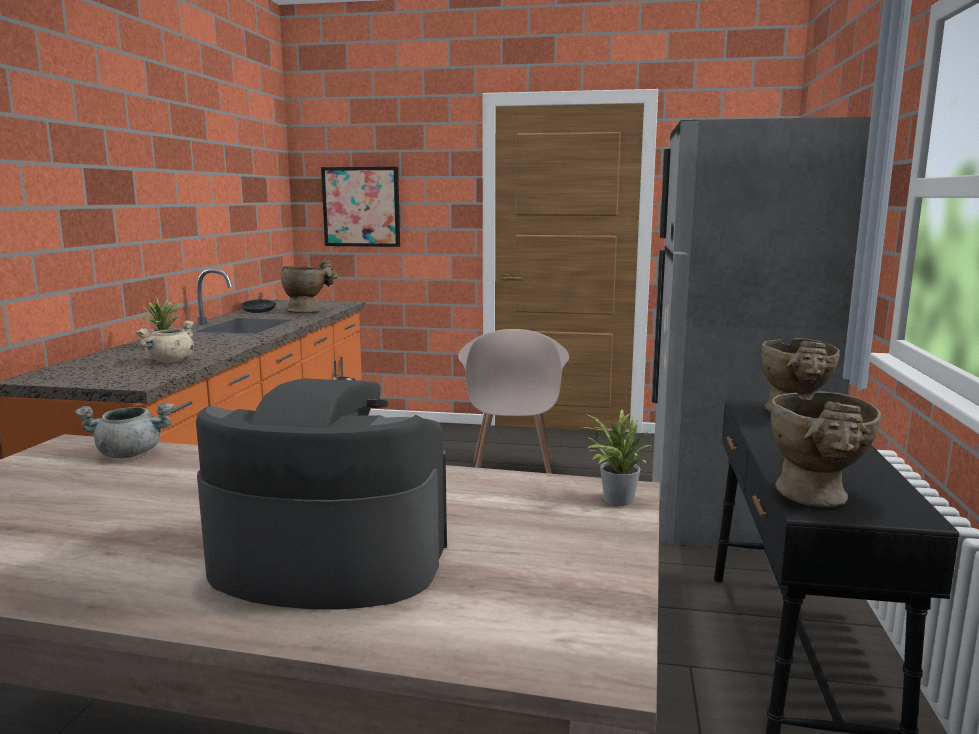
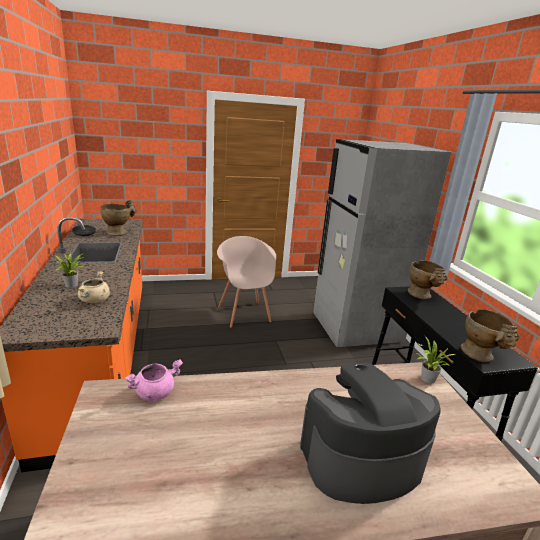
camera: 25 degrees left, 10 degrees up
(131, 454) = (155, 393): grey cooking pot -> pink cooking pot
(361, 207) = (128, 156): picture -> none

